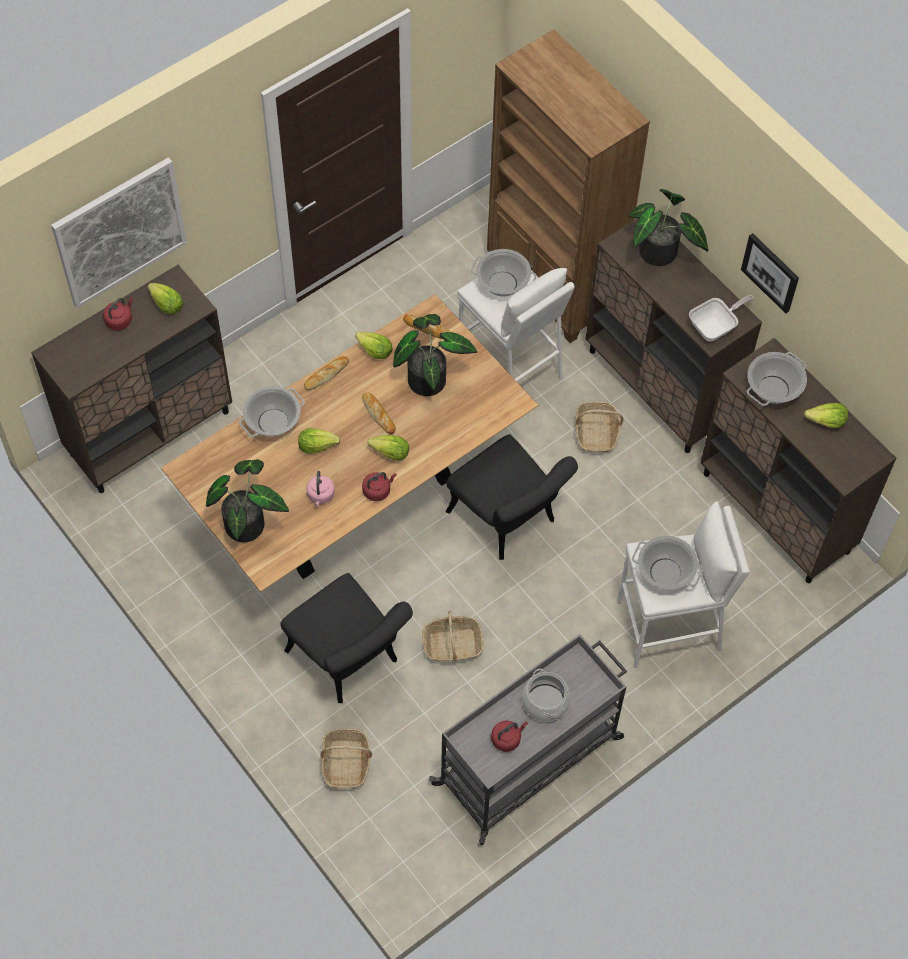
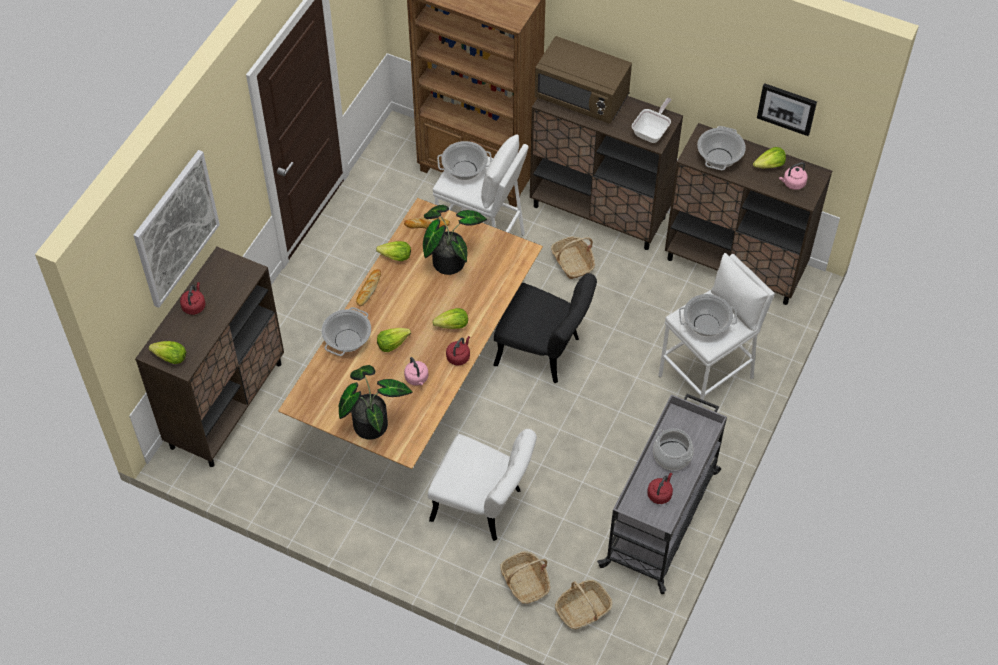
camera: 25 degrees left, 5 degrees down
(167, 305) = (226, 280): lettuce -> lettuce (171, 358)
(349, 661) = (484, 507): black chair -> white chair
(378, 414) = (426, 301): bread -> none
(452, 645) = (555, 460): basket -> basket (583, 610)
(660, 255) = (582, 97): potted plant -> brown microwave
(771, 272) = (683, 70): picture -> picture (787, 108)
(840, 454) = (792, 183): none -> pink kettle

